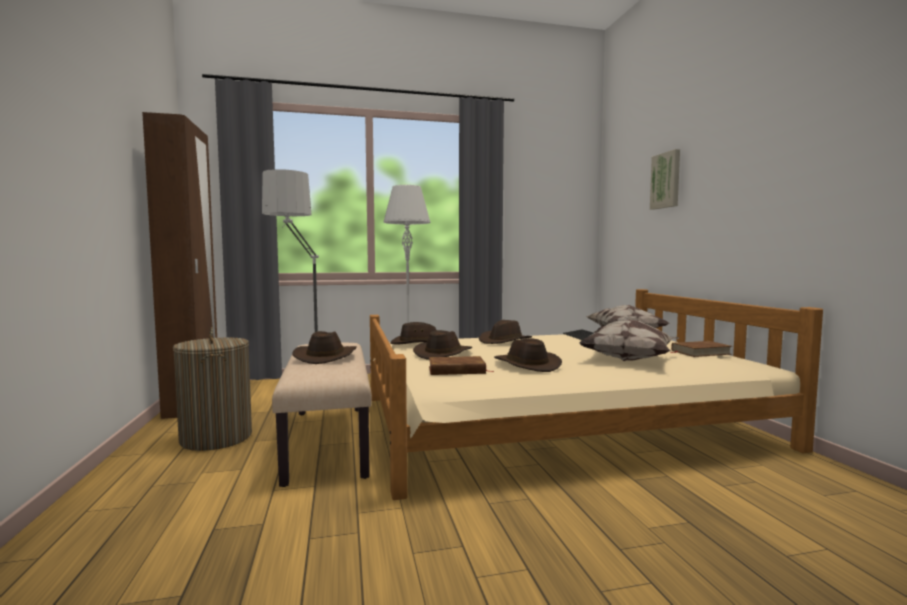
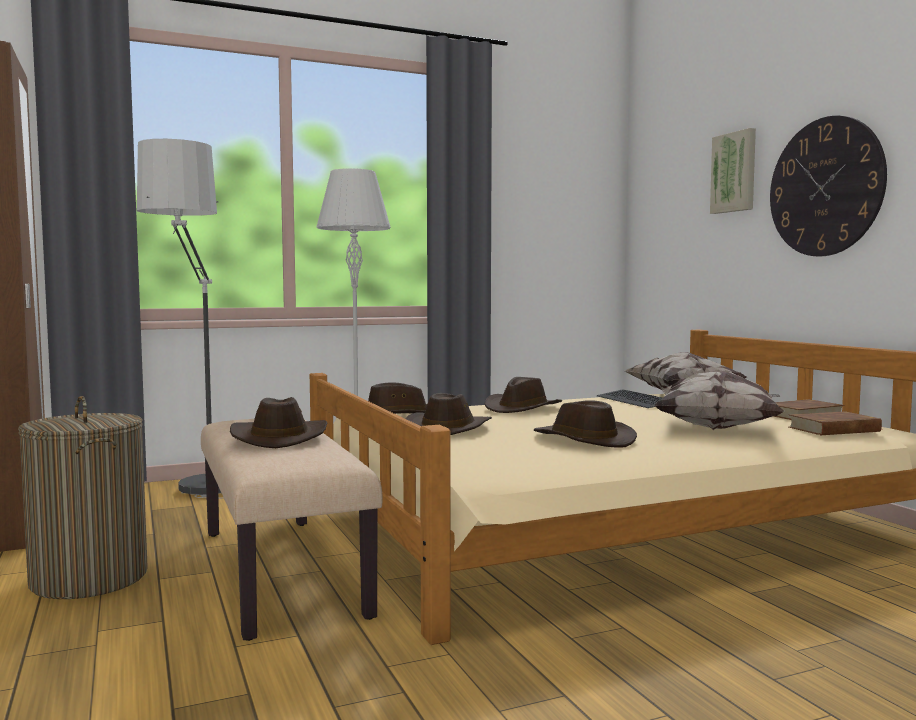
camera: 10 degrees left, 0 degrees up
(457, 370) = (490, 450): brown book -> brown book (834, 429)
(725, 189) = (825, 187): none -> wall clock

